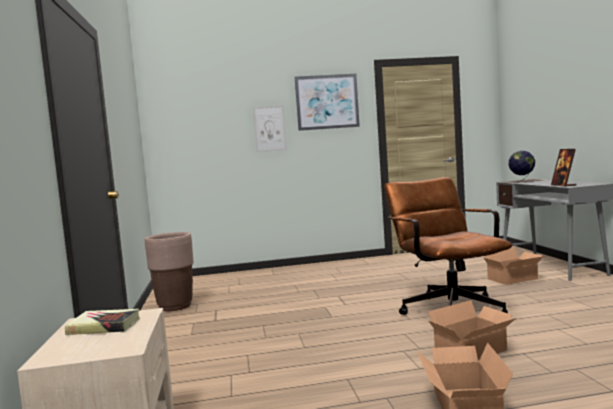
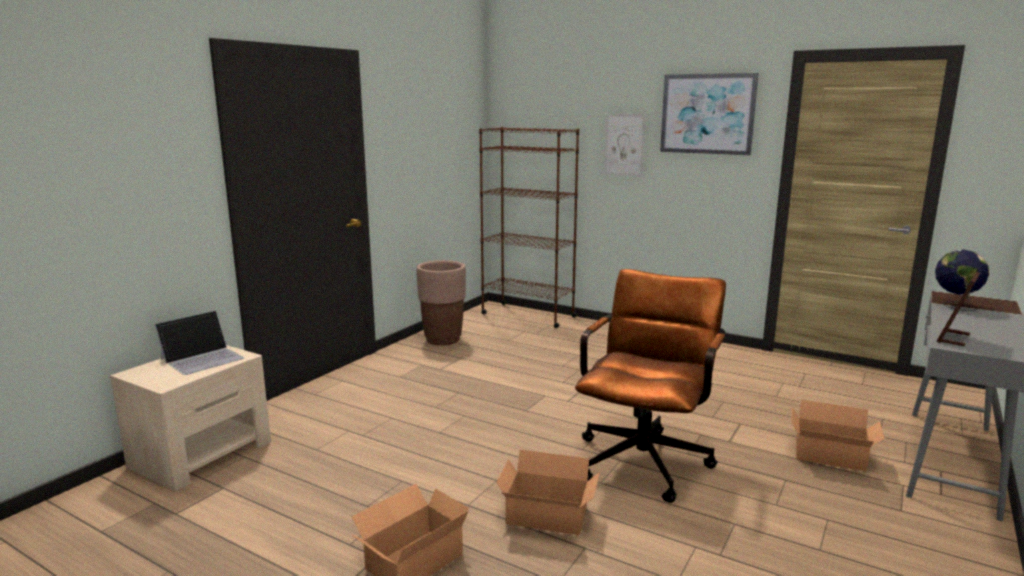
camera: 40 degrees right, 10 degrees up
(104, 326) = (203, 358): book -> laptop
(210, 278) = (528, 315): none -> brown bookcase

